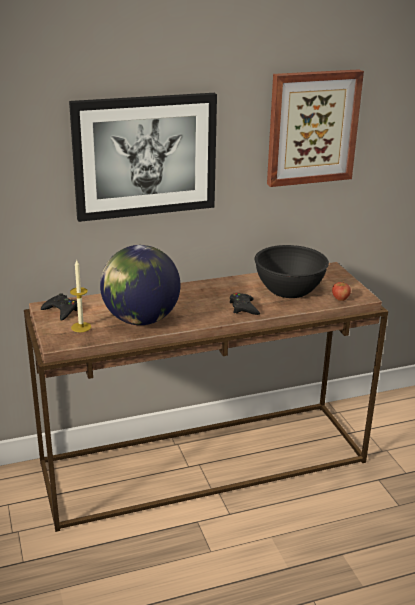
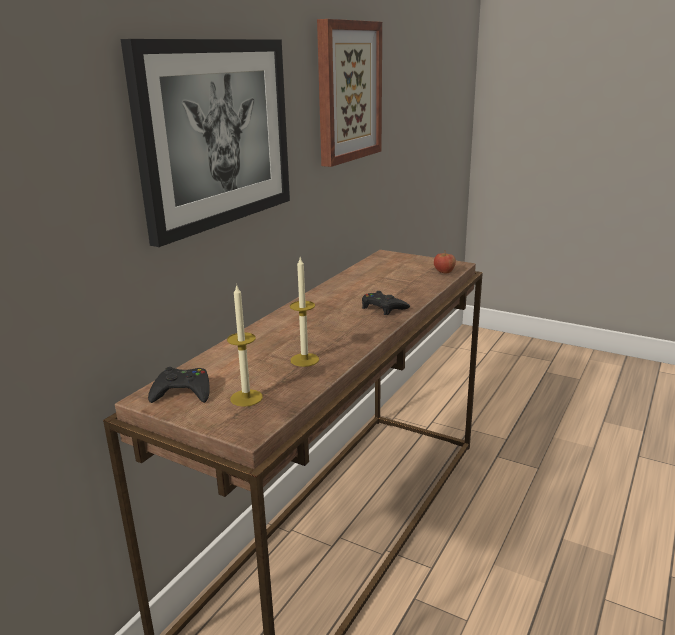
camera: 40 degrees left, 5 degrees down
(141, 320) = (304, 360): globe -> candle
(289, 289) = (389, 280): black bowl -> none

